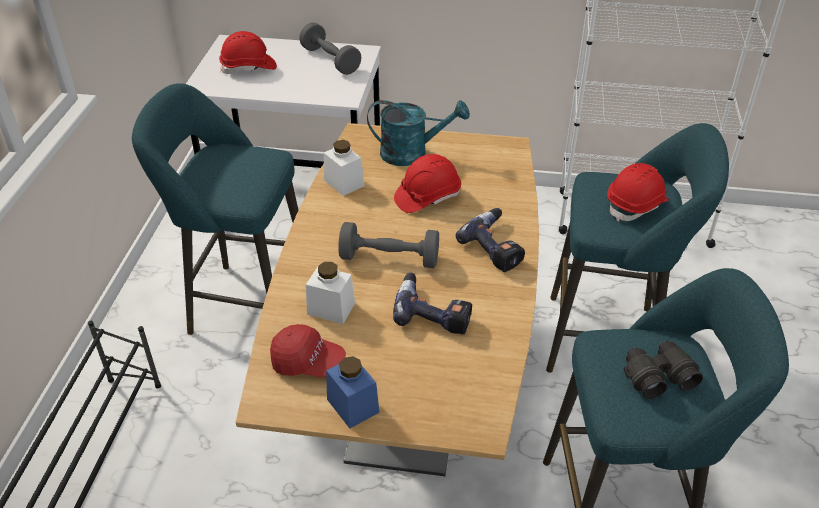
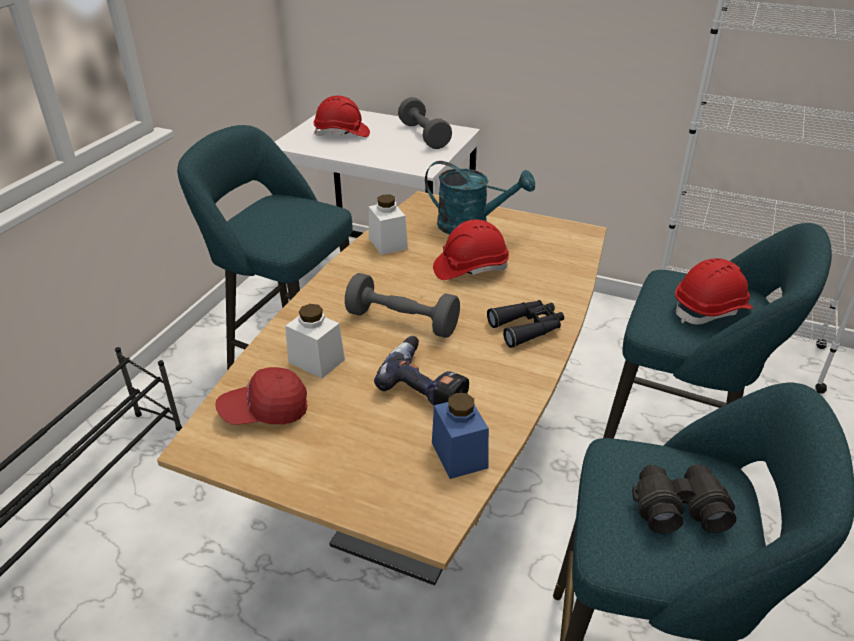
camera: 15 degrees right, 5 degrees down
(308, 362) = (265, 411): red cap -> red cap turned 135 degrees clockwise
(353, 406) = (291, 467): blue jar -> blue jar (459, 455)
(496, 247) = (527, 328): power drill -> black binoculars

